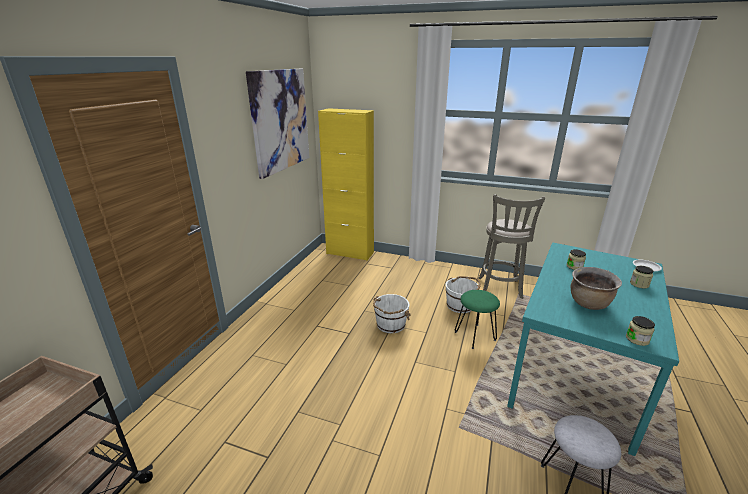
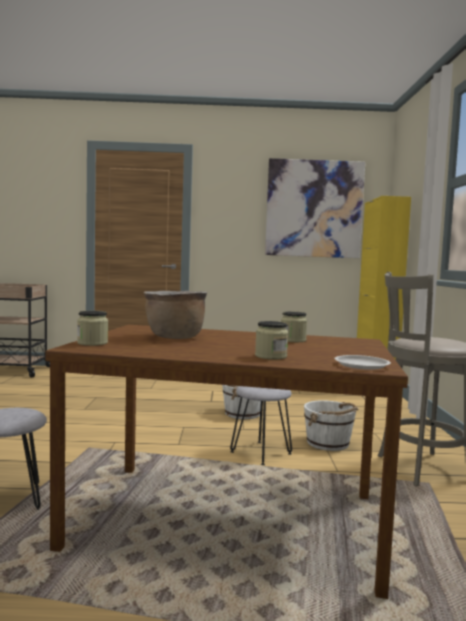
camera: 70 degrees right, 20 degrees down
(474, 336) = (261, 452): green stool -> grey stool
(576, 373) = (226, 521): turquoise dining table -> brown dining table

